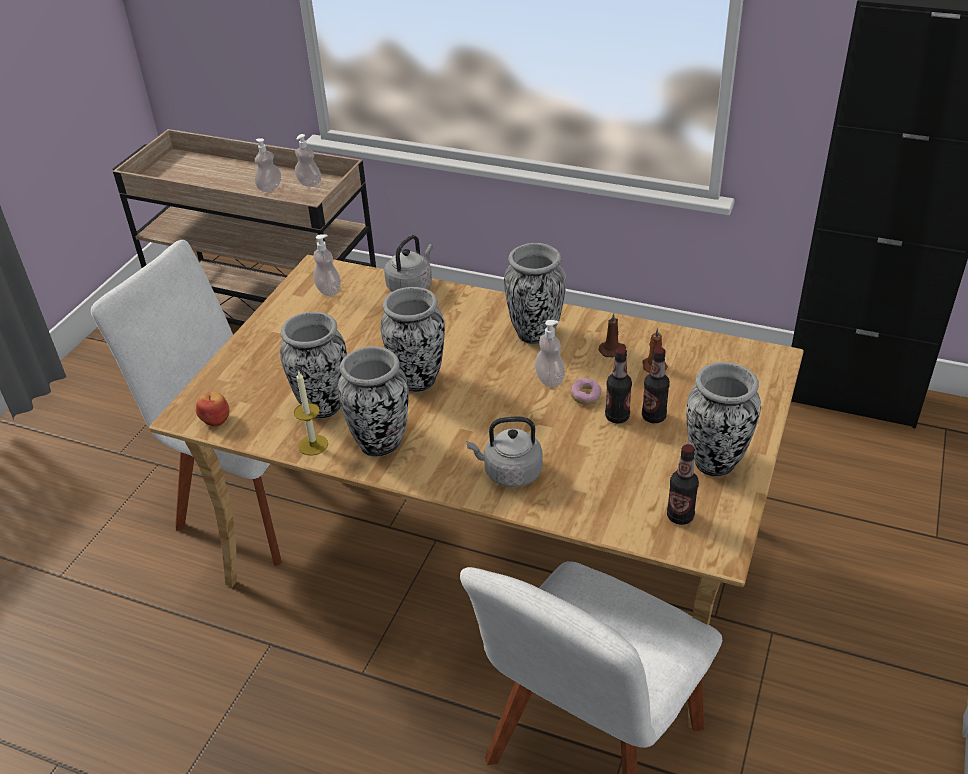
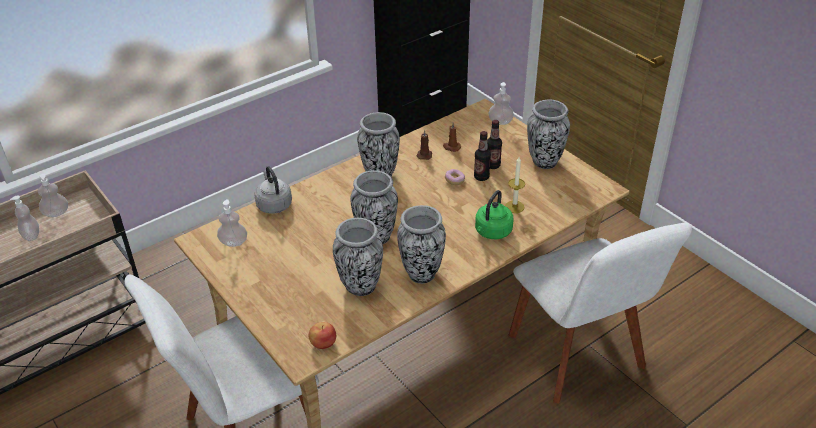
camera: 60 degrees left, 0 degrees up
(313, 445) = (395, 303): candle -> candle (514, 207)
(509, 472) = (492, 232): grey kettle -> green kettle
(549, 379) = (427, 187): soap dispenser -> soap dispenser (500, 122)
(680, 516) = (572, 189): bottle -> none

